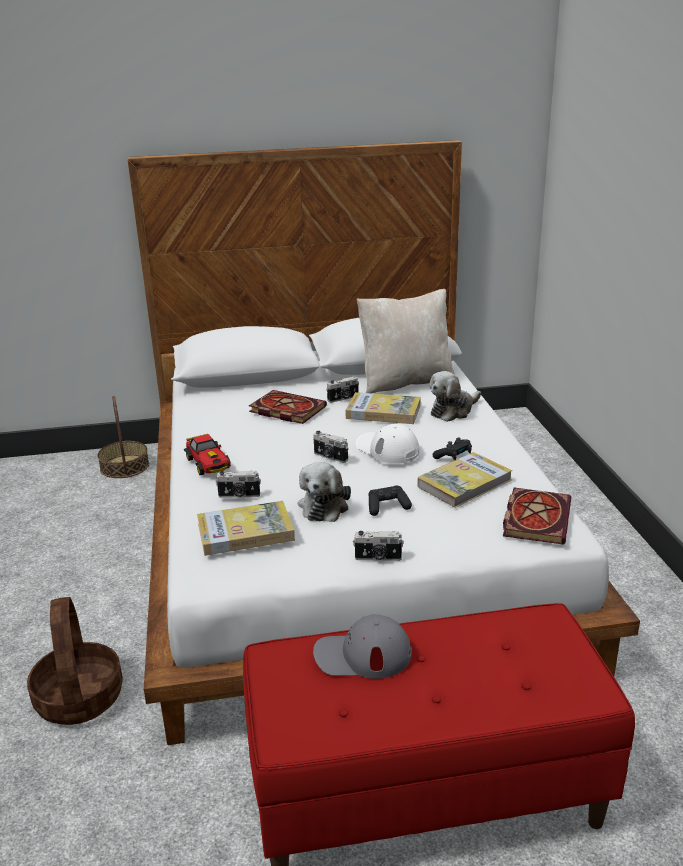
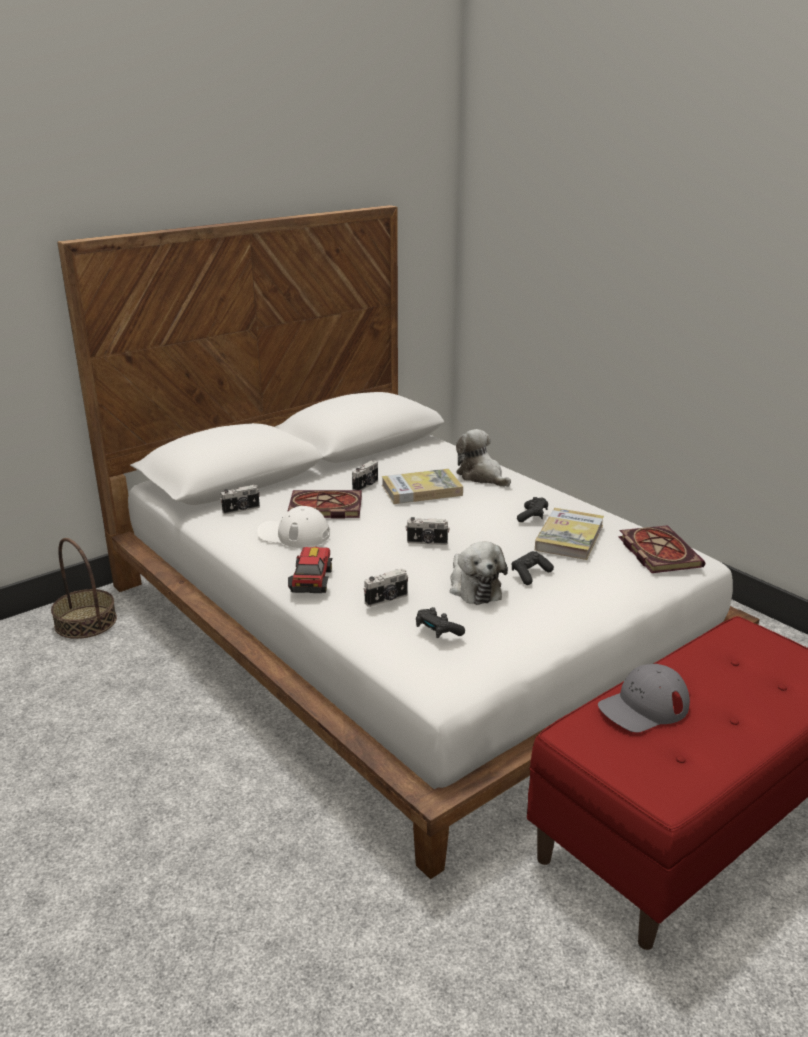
camera: 30 degrees left, 0 degrees up
(80, 698) = (291, 873): basket -> none
(208, 465) = (312, 579): toy car -> toy car turned 120 degrees counterclockwise
(245, 532) = (437, 631): book -> black game controller
(378, 558) = (576, 620): camera -> camera (241, 510)
(387, 449) = (468, 523): white cap -> white cap (294, 534)
(405, 382) = (407, 459): beige pillow -> none
(453, 410) = (481, 476): plush toy -> plush toy turned 120 degrees clockwise

